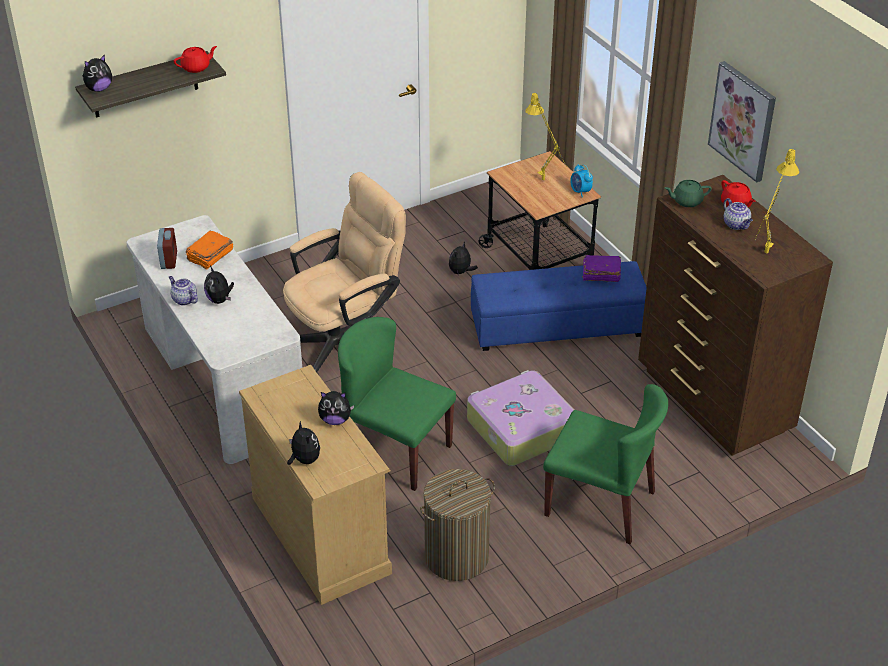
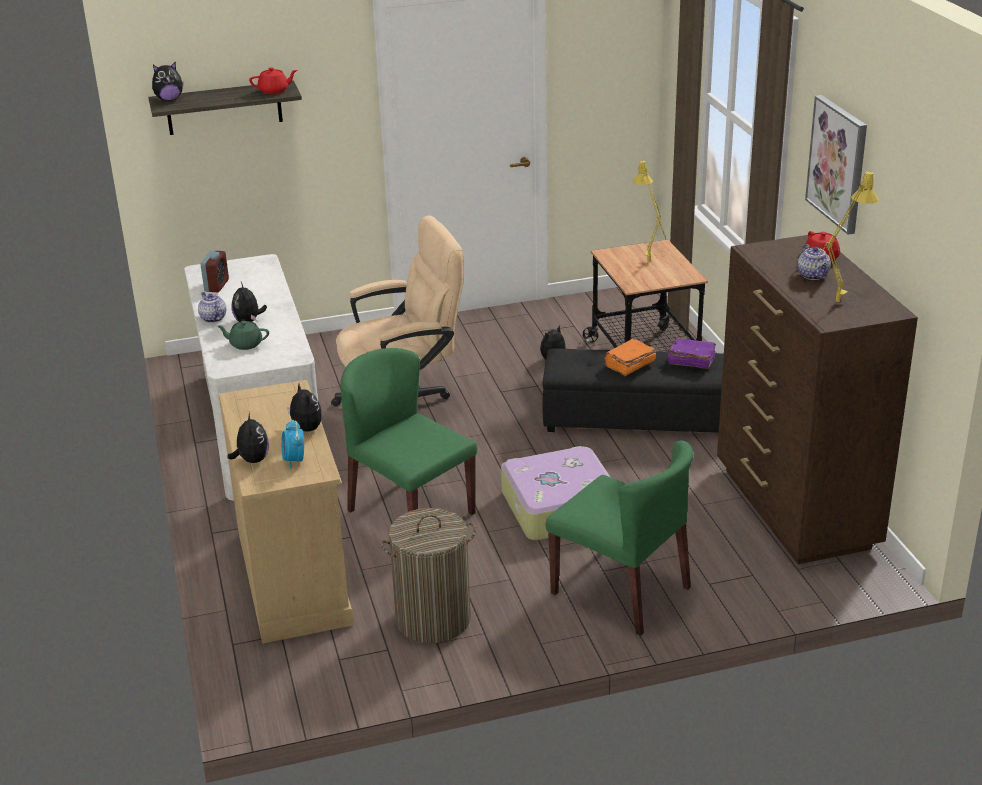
camera: 15 degrees right, 10 degrees down
(209, 256) = (259, 286): orange book -> orange book (629, 365)
(335, 420) = (305, 429): plush toy -> plush toy turned 135 degrees counterclockwise
(557, 325) = (640, 418): blue ottoman -> black ottoman
(580, 191) = (686, 275): alarm clock -> alarm clock (294, 460)
(686, 201) = (764, 251): green teapot -> green teapot (245, 344)

